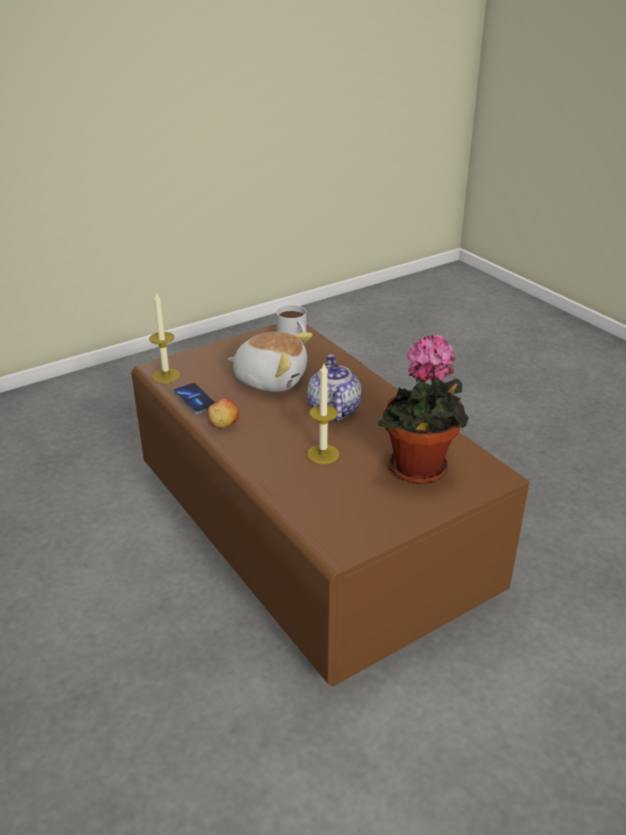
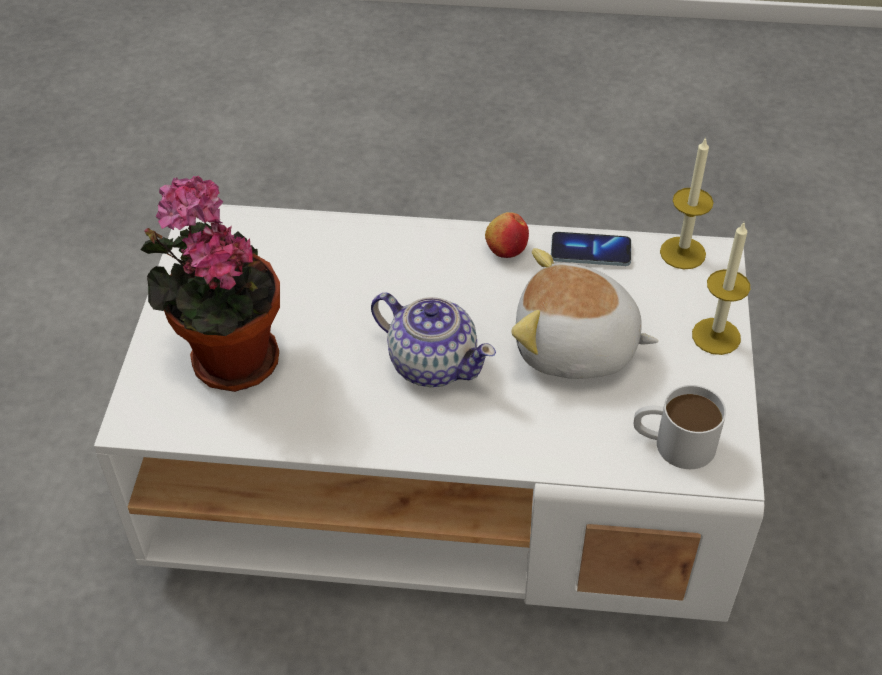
camera: 130 degrees right, 15 degrees up
(271, 379) = (575, 348): plush toy -> plush toy turned 45 degrees clockwise
(310, 534) = (445, 476): brown coffee table -> white coffee table
(323, 454) = (354, 297): candle -> candle (716, 336)

